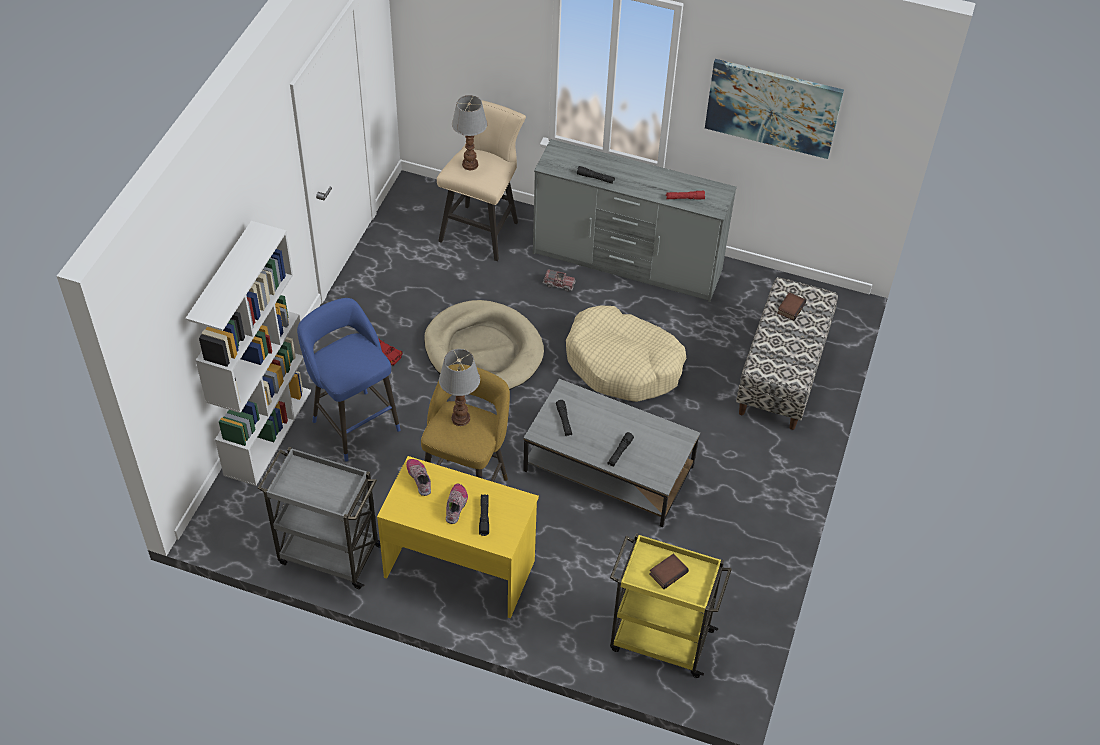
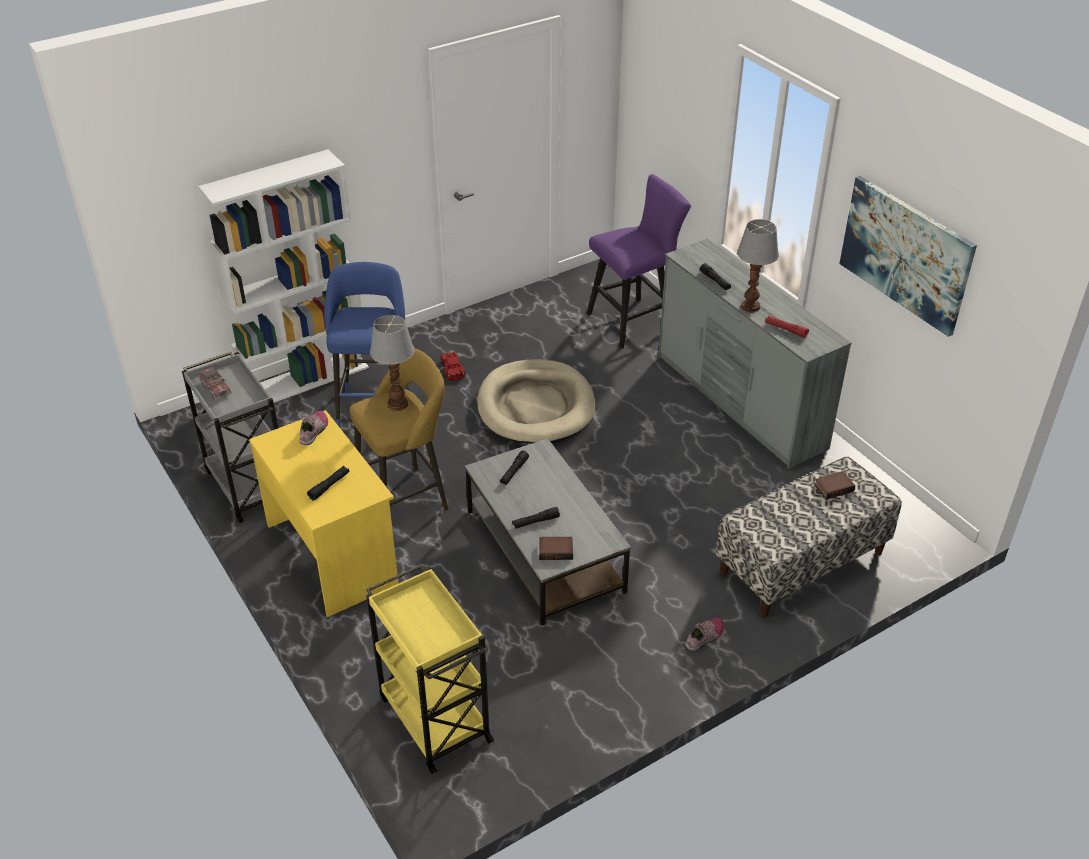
camera: 40 degrees right, 10 degrees down
(456, 505) = (318, 465): shoe -> shoe (705, 637)
(470, 164) = (625, 237): table lamp -> table lamp (751, 306)
(482, 229) = (634, 321): beige stool -> purple stool
(559, 284) = (657, 389): toy truck -> toy truck (216, 389)
(623, 364) = (649, 476): beige dog bed -> none
(668, 572) = (425, 618): book -> book (556, 550)

